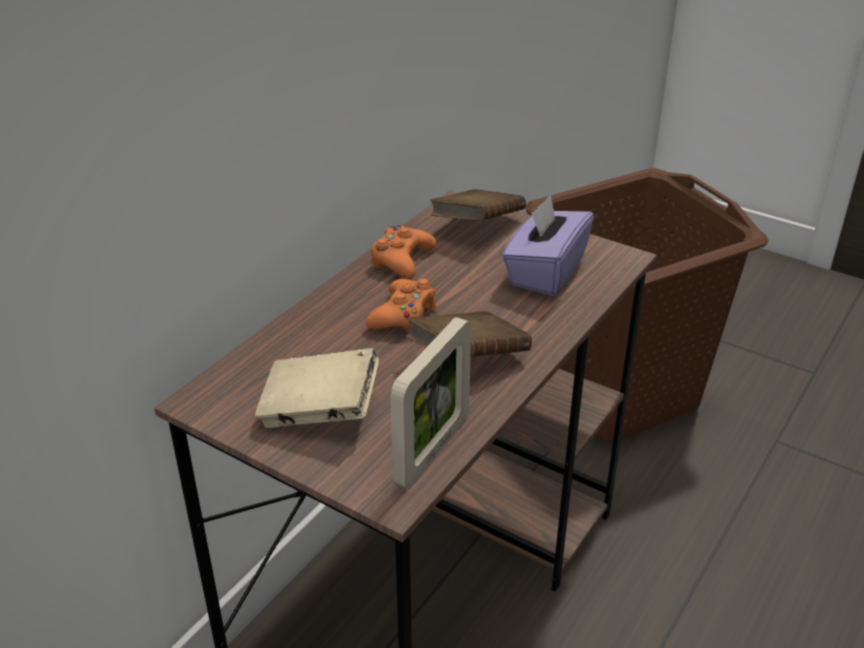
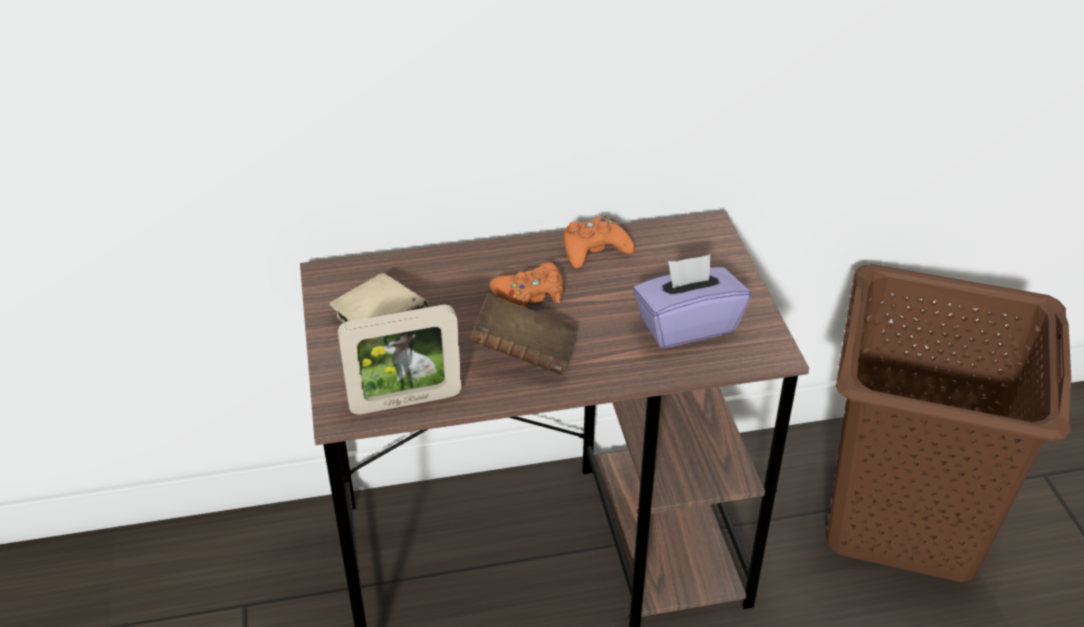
camera: 45 degrees right, 5 degrees up
(477, 226) = (695, 255): brown book -> none

